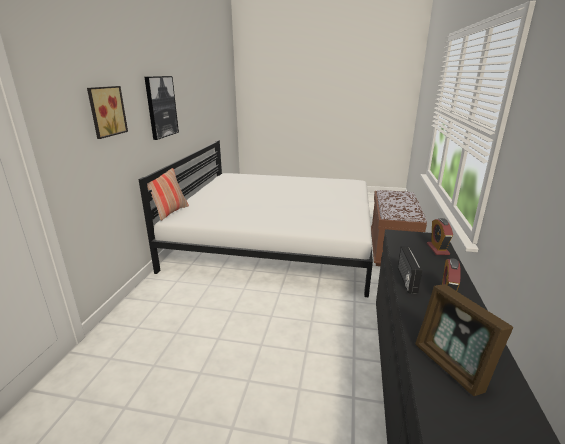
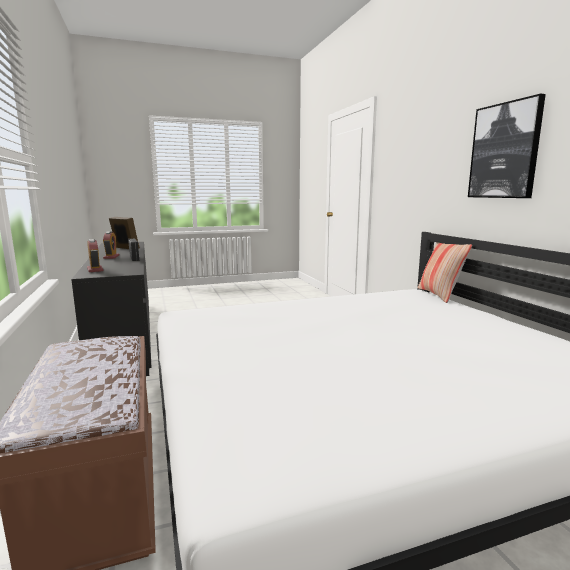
camera: 150 degrees right, 10 degrees down
(106, 111) = (419, 155): picture -> none

